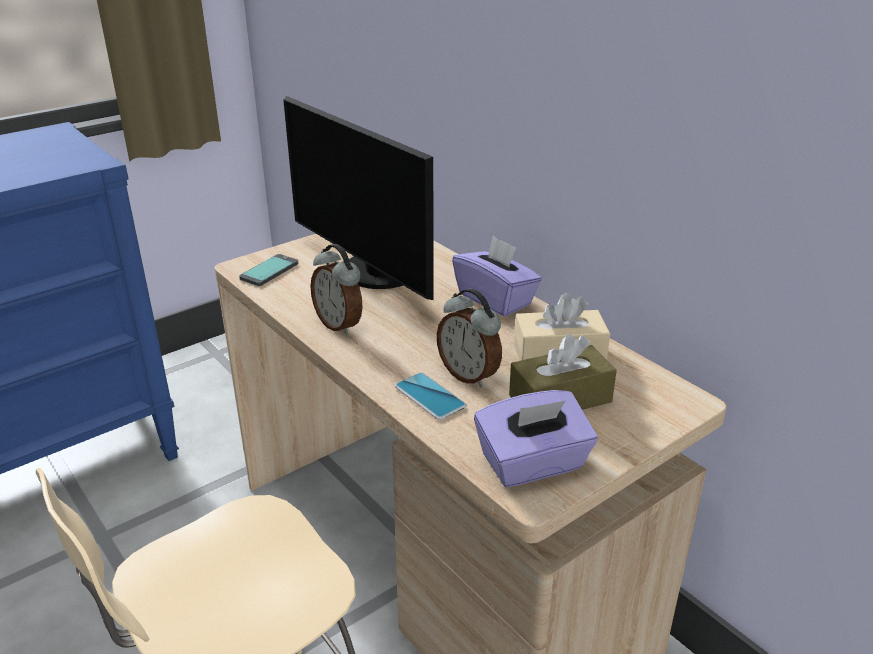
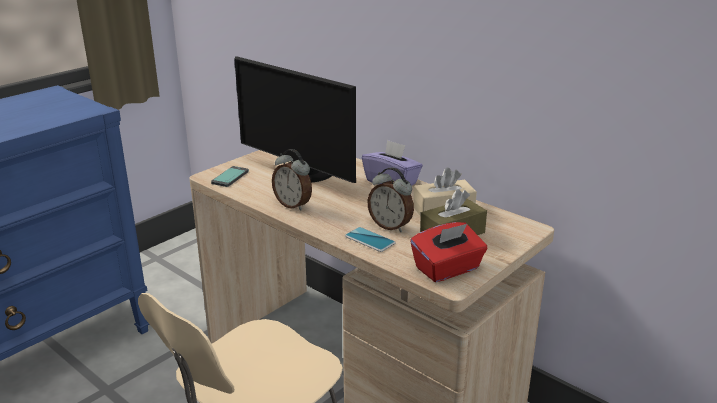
camera: 10 degrees left, 5 degrees down
(533, 464) = (447, 269): purple tissue box -> red tissue box

